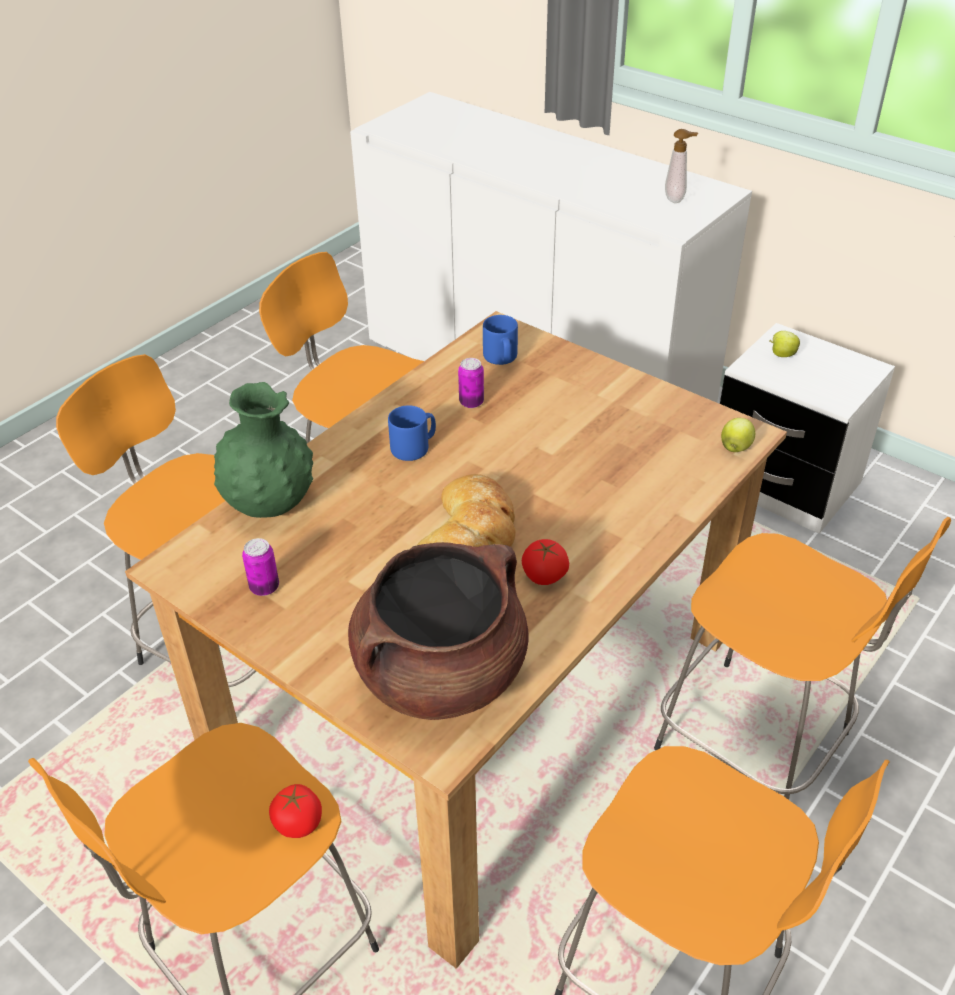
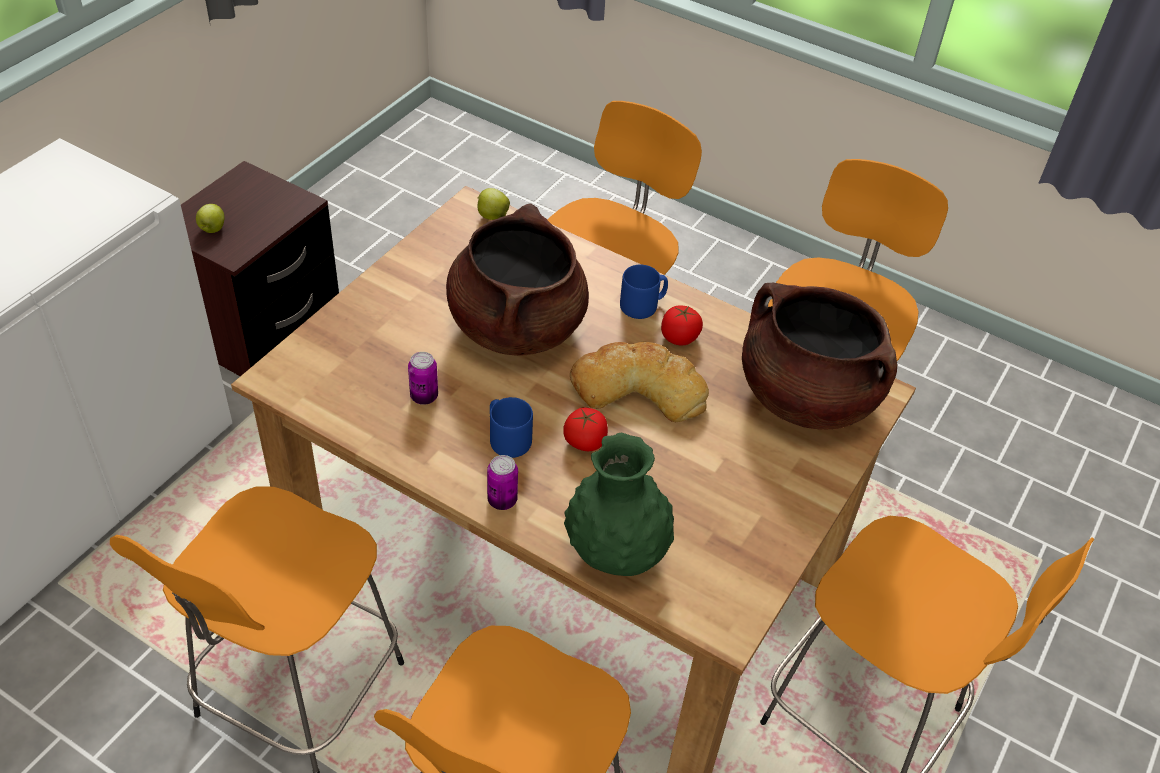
camera: 100 degrees left, 5 degrees up
(264, 587) = (738, 536): can -> can (502, 500)
(298, 823) = (903, 542): tomato -> tomato (585, 441)
(501, 358) = (338, 375): blue mug -> blue mug (643, 306)
(562, 458) = (516, 326): none -> brown cooking pot
(676, 199) = (65, 194): soap dispenser -> none
(784, 483) = (260, 327): white nightstand -> brown nightstand

